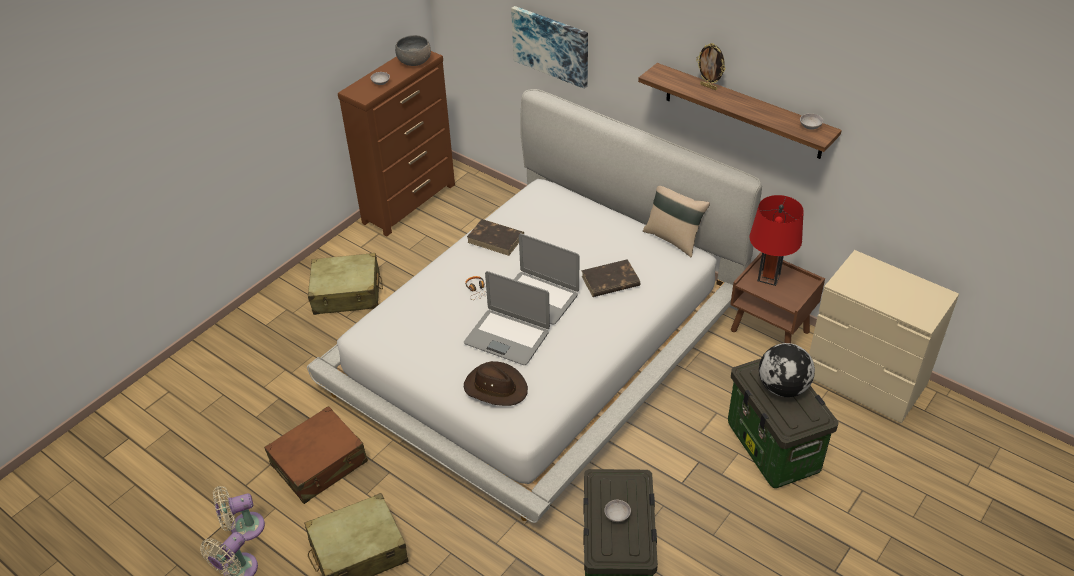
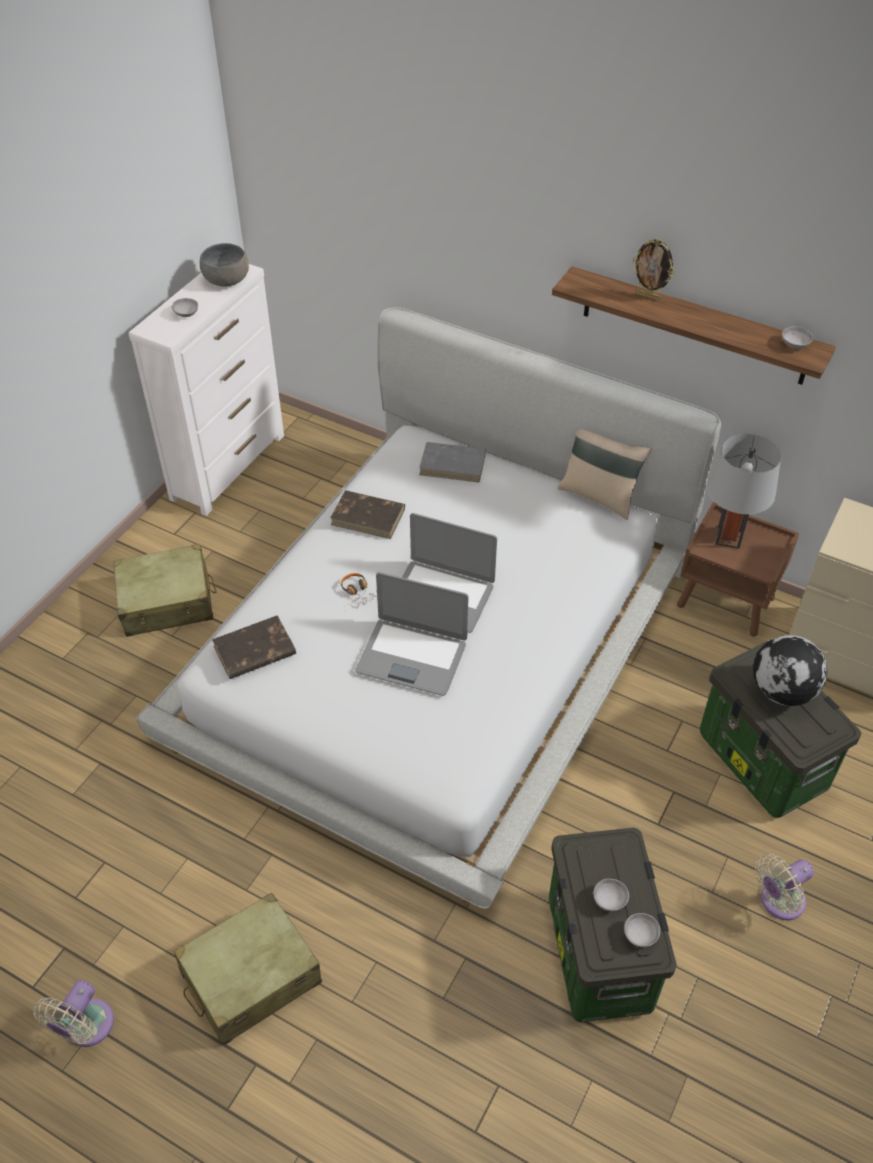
camera: 10 degrees left, 5 degrees up
(243, 527) = (84, 961): beige fan -> beige fan (778, 902)
(319, 464) = (174, 853): brown suitcase -> none
(410, 203) = (229, 466): brown dresser -> white dresser
(495, 387) = (411, 731): brown hat -> none
(551, 45) = (416, 248): picture -> none
(567, 208) = (453, 464): none -> grey book
(610, 281) = (531, 563): brown book -> brown book (254, 651)
(634, 541) = (640, 935): none -> grey bowl
(769, 277) = (728, 537): red table lamp -> grey table lamp

